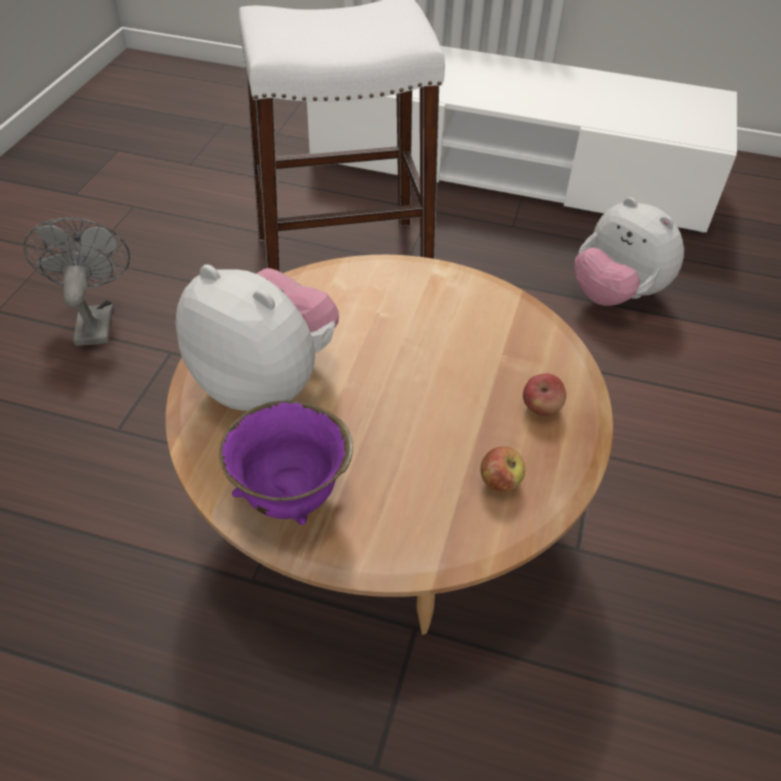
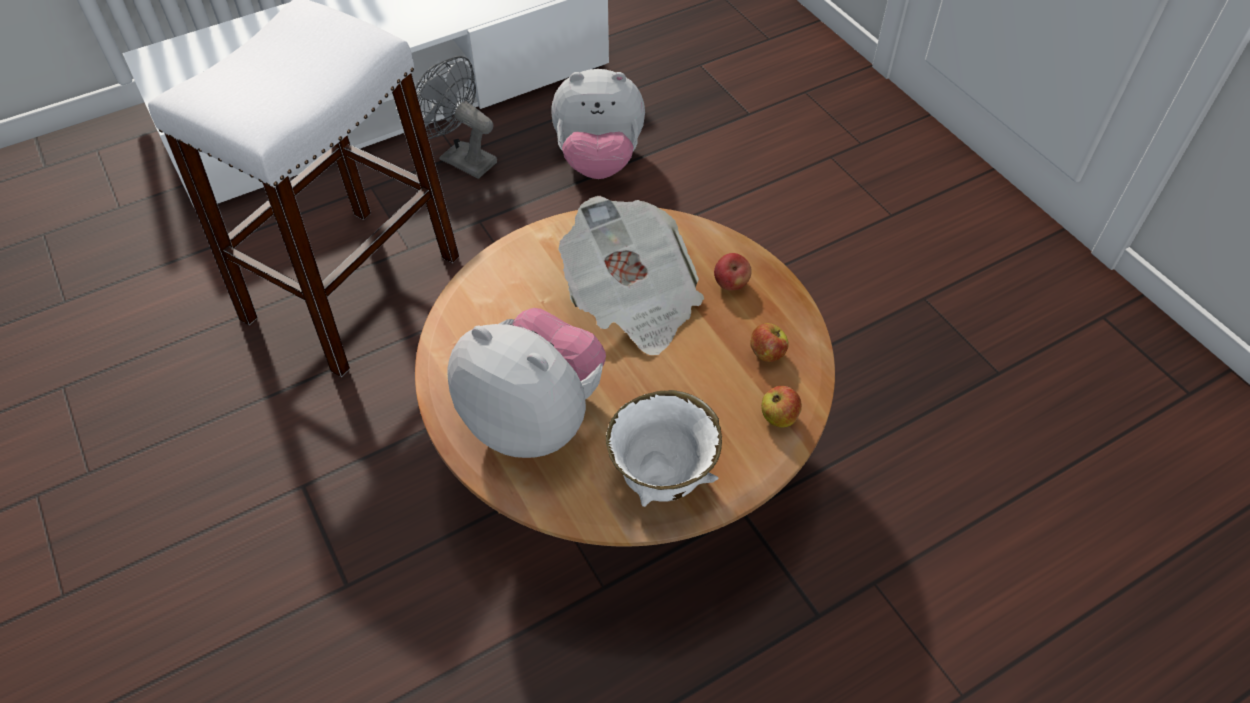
camera: 45 degrees left, 5 degrees up
(94, 320) = (186, 519): grey fan -> grey fan (460, 158)
(266, 381) = (534, 417): plush toy -> plush toy turned 45 degrees clockwise
(291, 498) = (663, 478): purple bowl -> white bowl
(442, 537) = (779, 417): none -> apple
(444, 360) = (632, 300): none -> newspaper

